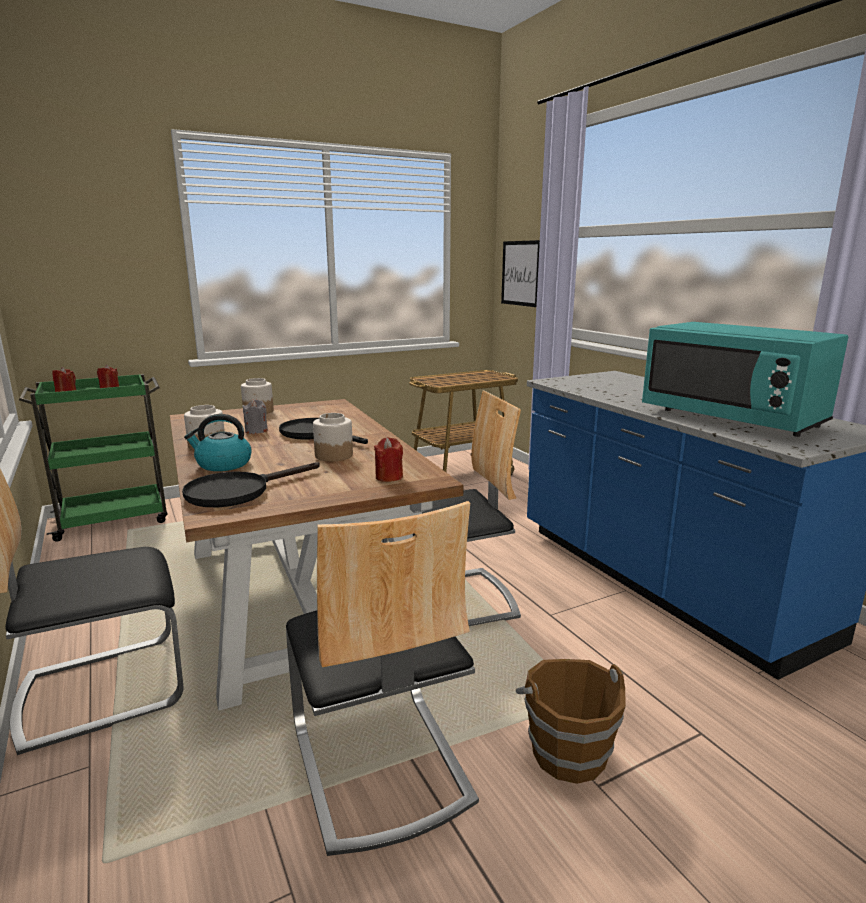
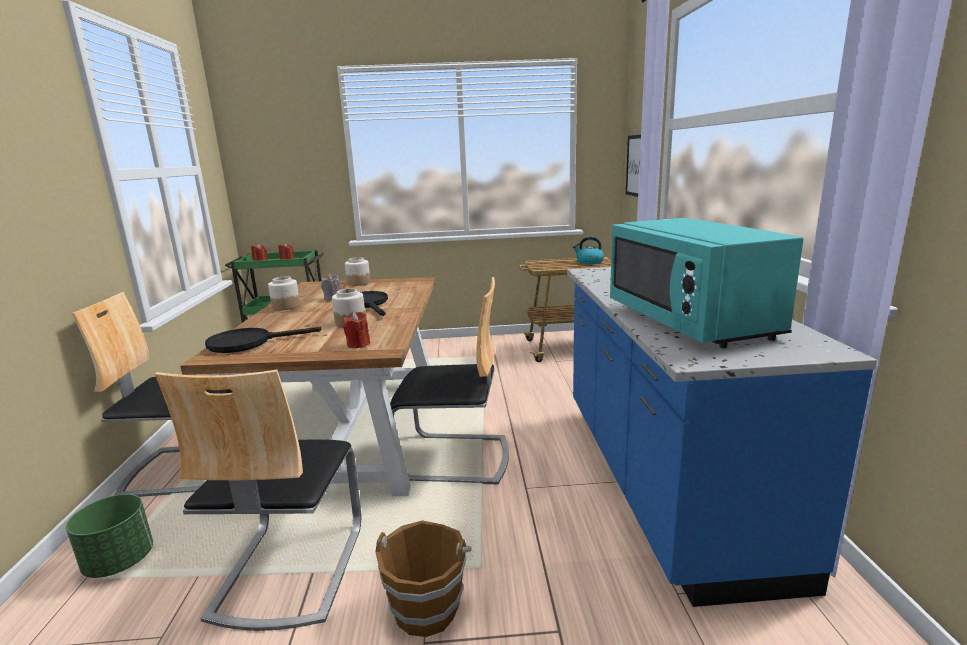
camera: 25 degrees right, 0 degrees up
(124, 830) = (119, 562): none -> green planter
(223, 464) = (272, 322): kettle -> kettle (589, 262)

